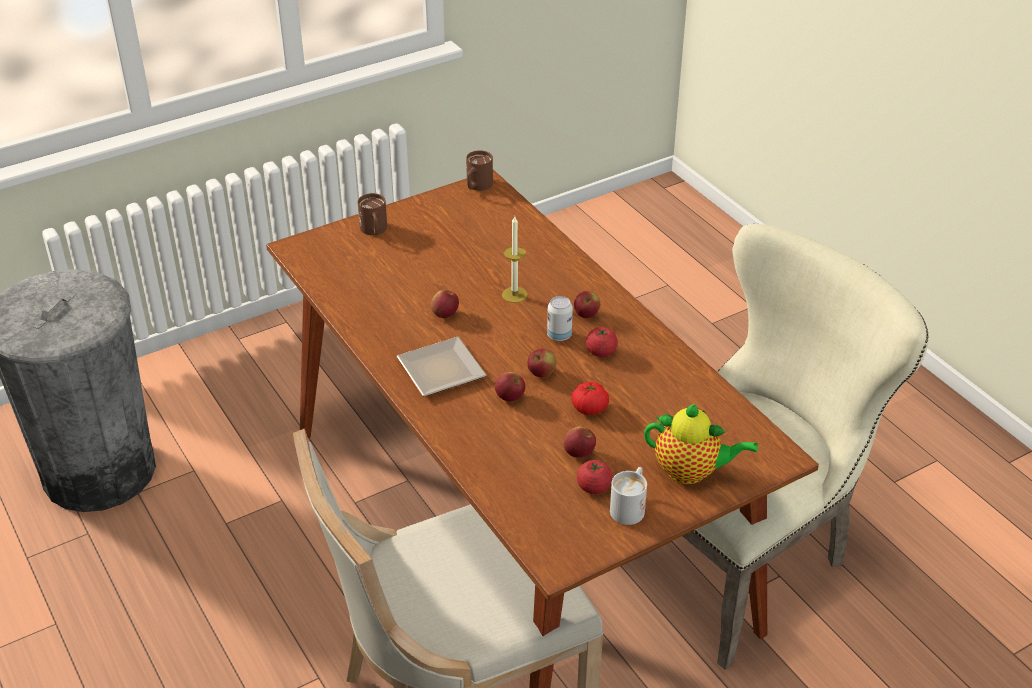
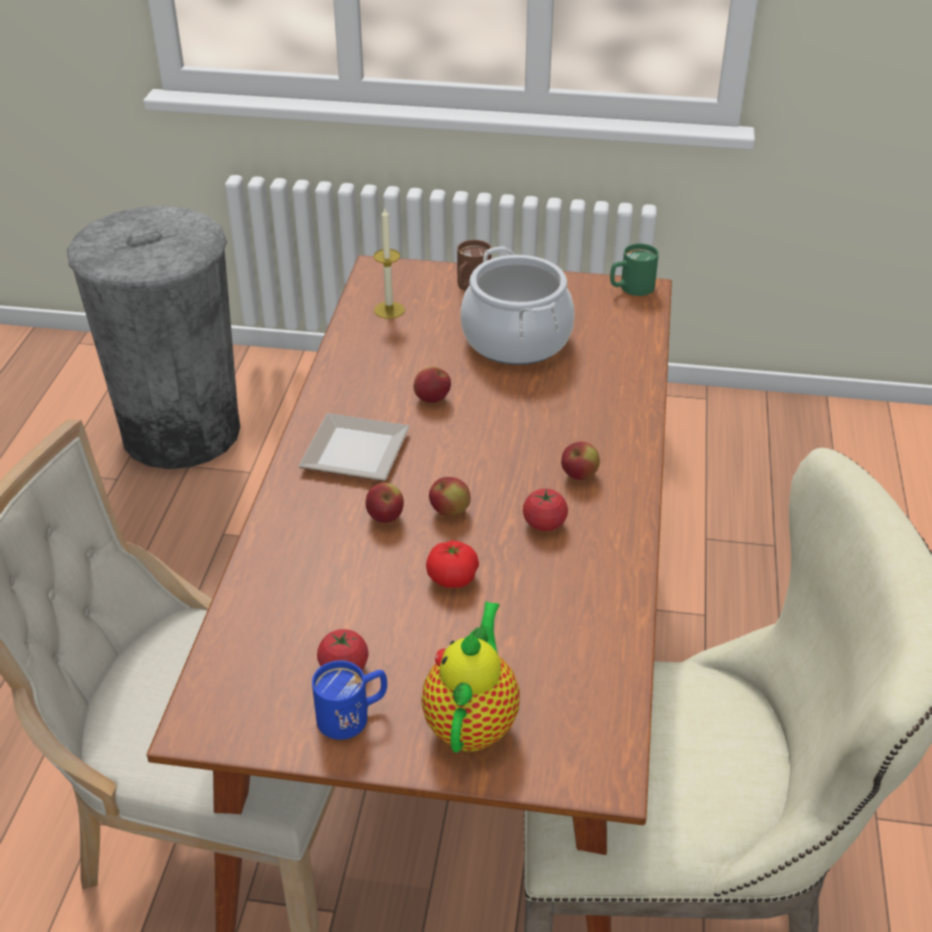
camera: 40 degrees right, 0 degrees up
(448, 252) = (516, 340): none -> cooking pot
(477, 186) = (630, 289): brown mug -> green mug
(514, 295) = (529, 414): candle -> candle (389, 310)
(559, 335) = (521, 481): can -> none
(579, 453) = (377, 620): apple -> none
(630, 506) = (353, 715): white mug -> blue mug
(691, 472) = (472, 721): teapot -> teapot turned 135 degrees counterclockwise

